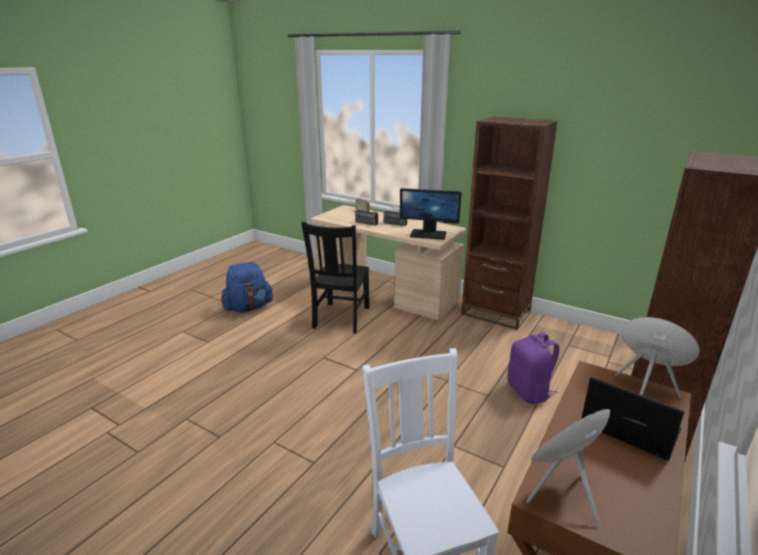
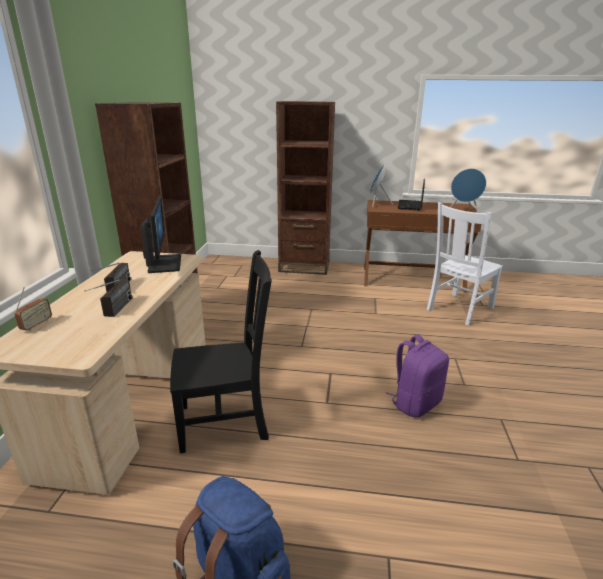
camera: 115 degrees left, 0 degrees up
(529, 392) = (294, 296): purple backpack -> purple backpack (415, 403)

